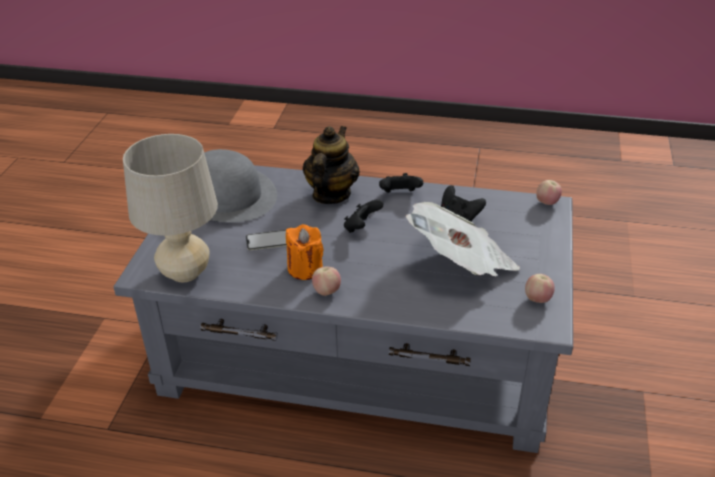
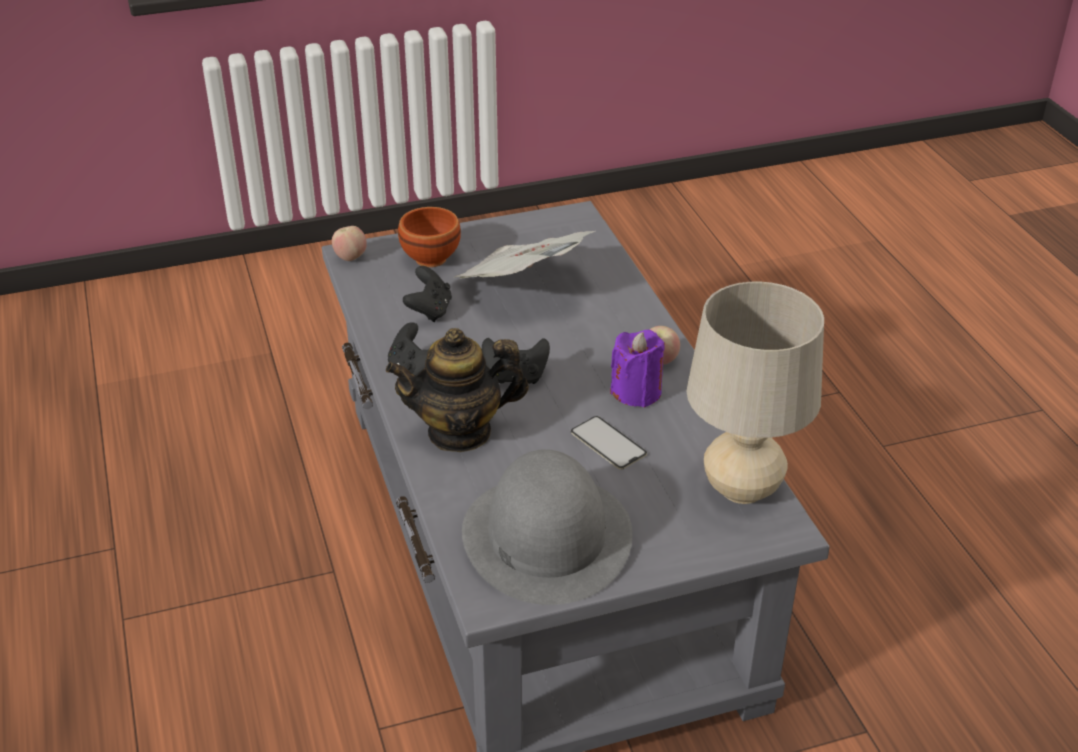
camera: 120 degrees left, 0 degrees up
(305, 268) = (636, 392): orange candle -> purple candle
(524, 234) = (430, 259): none -> brown bowl
(537, 300) = (542, 228): apple -> none

